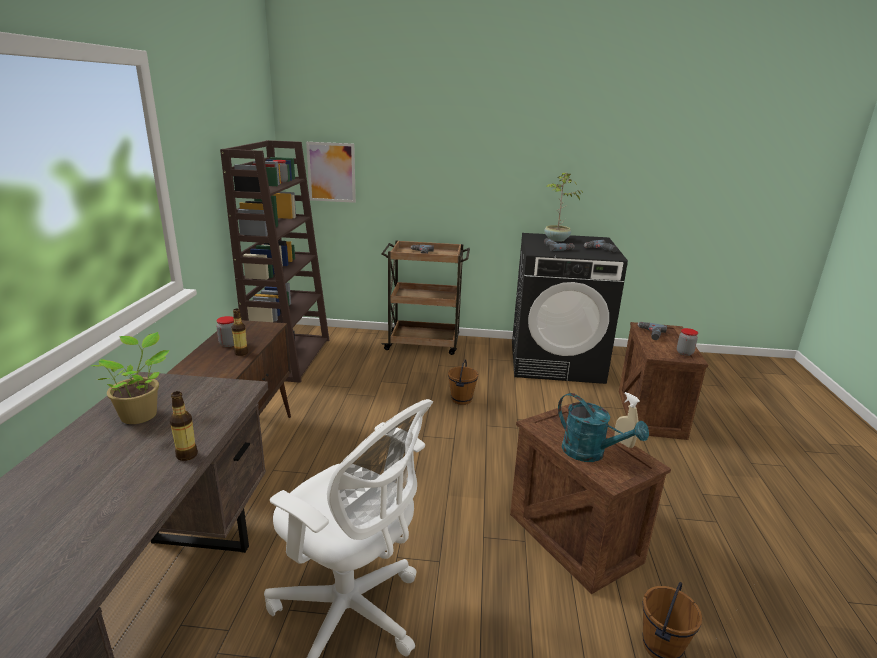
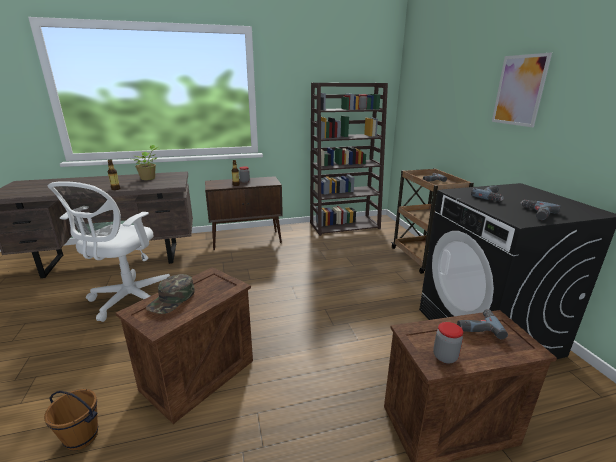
camera: 70 degrees right, 0 degrees up
(331, 172) = (416, 108): picture -> picture (519, 90)
(461, 399) = (352, 291): brown bucket -> none
(556, 240) = (527, 195): potted plant -> none
(591, 453) = (172, 299): turquoise watering can -> green cap
(623, 443) = (191, 314): beige spray bottle -> none

